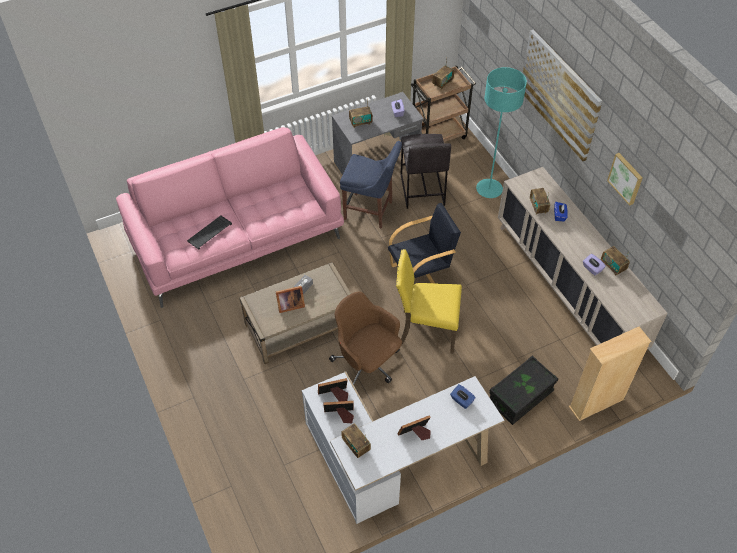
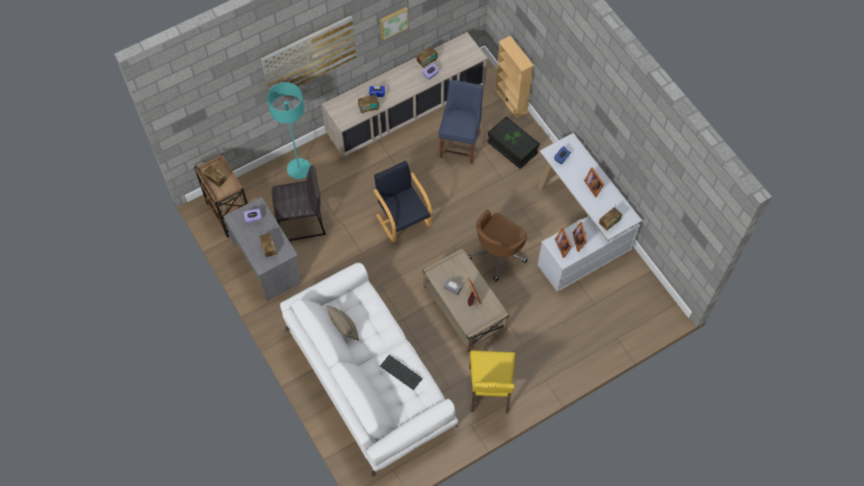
camera: 95 degrees left, 10 degrees up
(236, 236) = (368, 376): pink sofa -> white sofa
(270, 190) = (344, 329): none -> beige pillow
(370, 211) = (331, 264): blue chair -> blue chair (460, 144)
(426, 329) = (458, 213): yellow chair -> yellow chair (490, 391)

